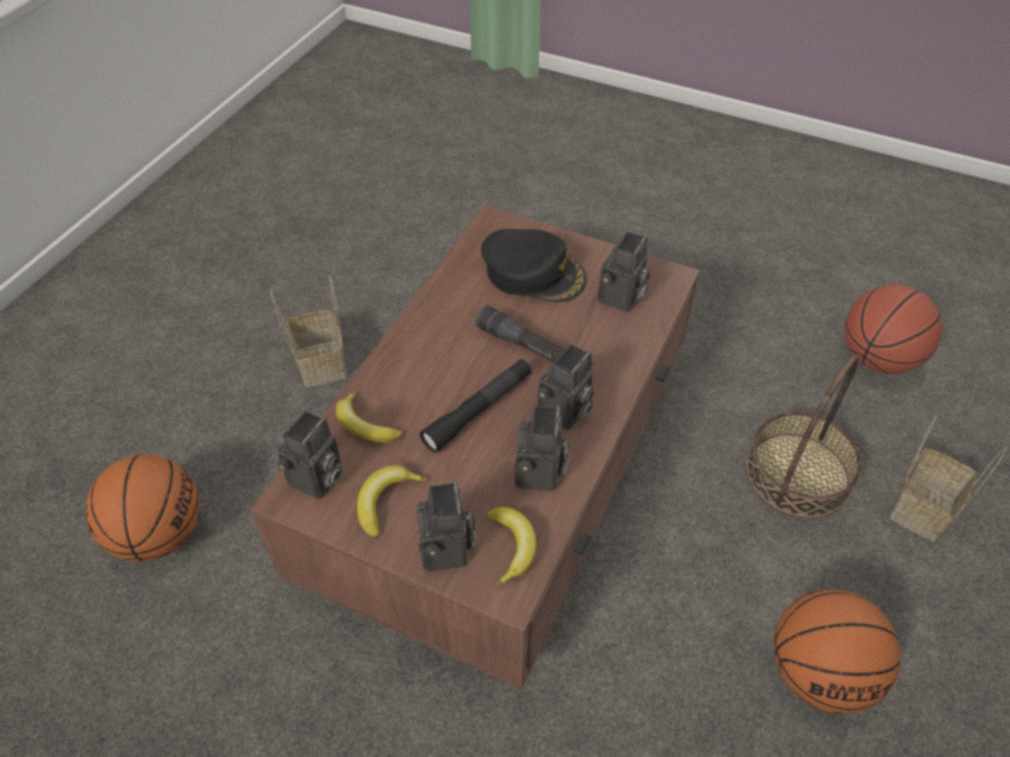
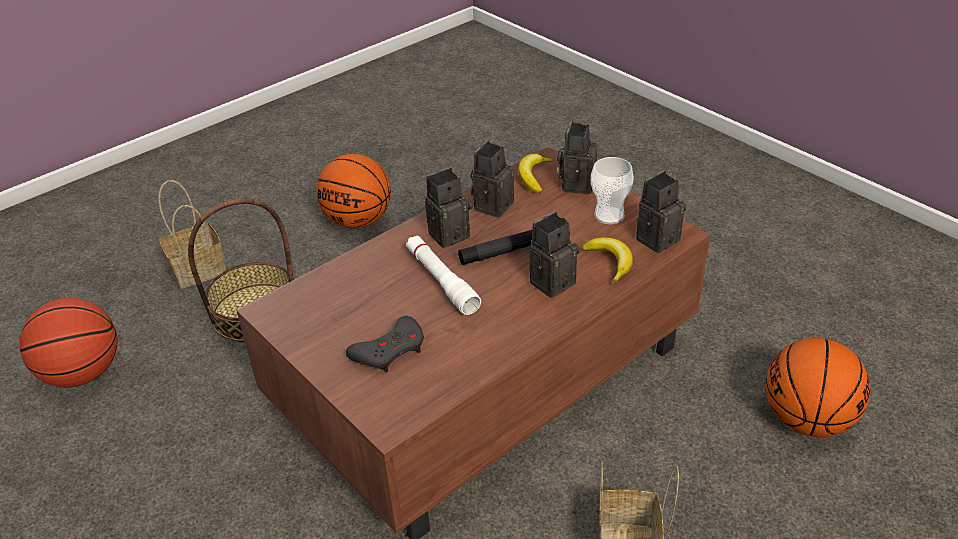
camera: 155 degrees left, 10 degrees down
(385, 501) = (609, 215): banana -> cup
(533, 351) = (441, 281): black flashlight -> white flashlight
(534, 272) = (390, 350): black cap -> grey game controller
(621, 299) = (331, 302): camera -> camera (552, 280)

